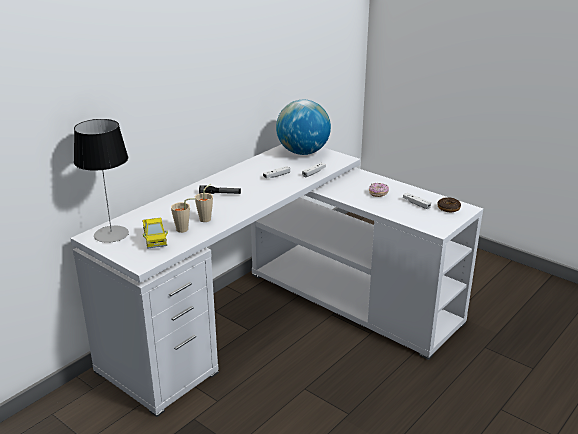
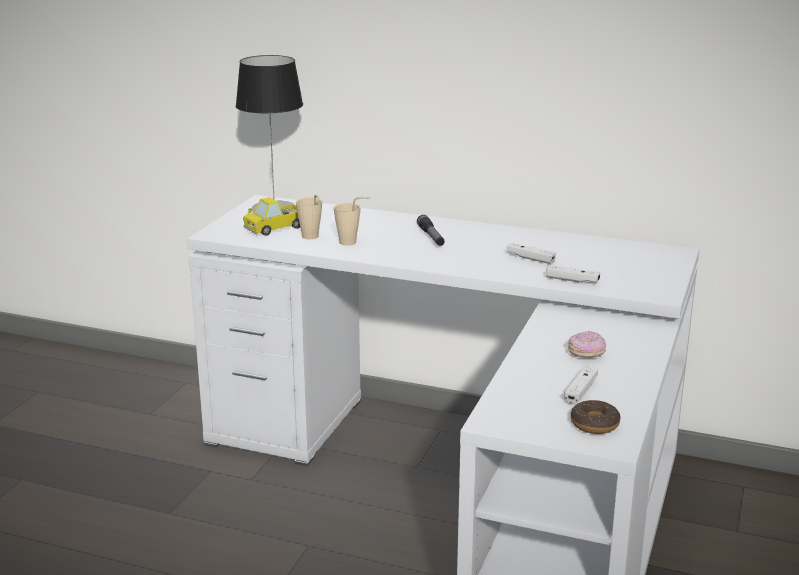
camera: 70 degrees right, 5 degrees down
(303, 152) = (644, 262): globe -> none

